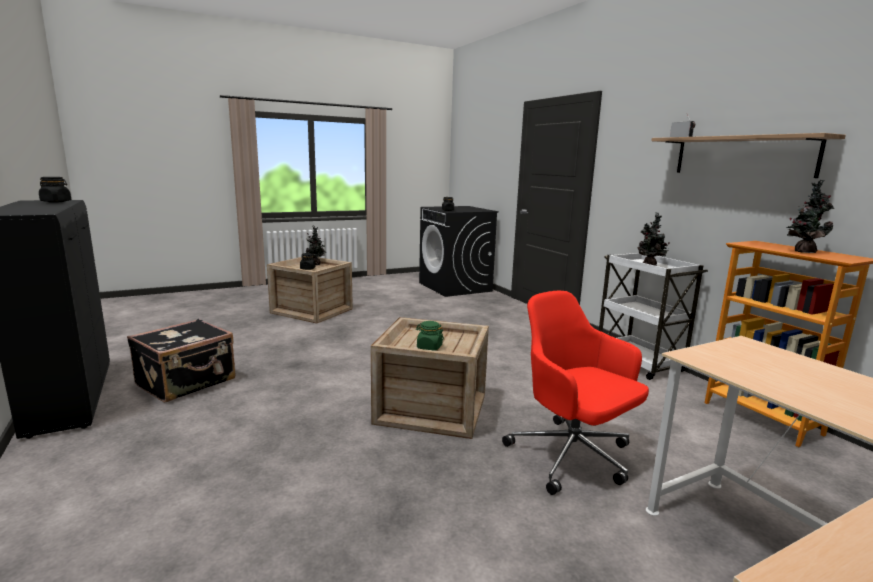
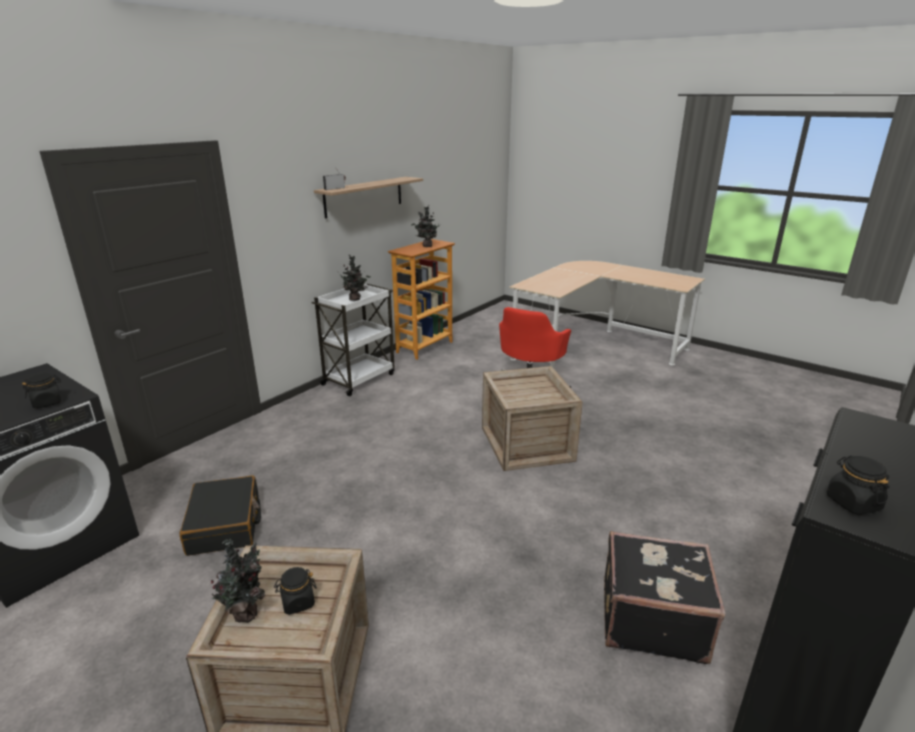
camera: 115 degrees left, 10 degrees up
(429, 347) = (542, 390): green jar -> none
(434, 308) = (225, 525): none -> black suitcase

